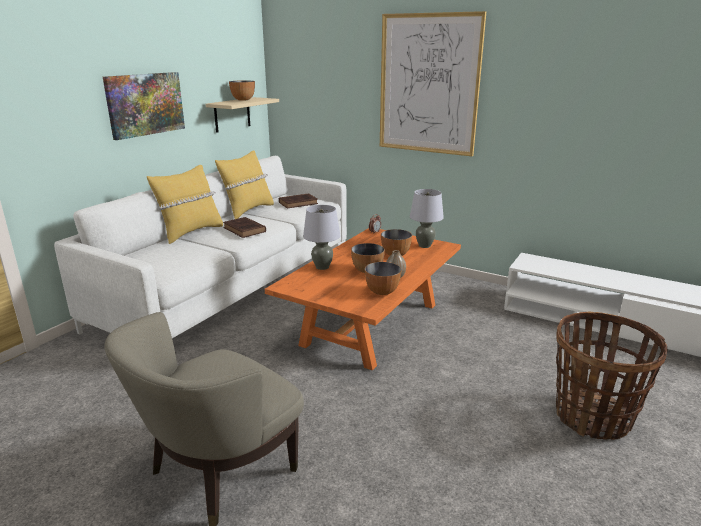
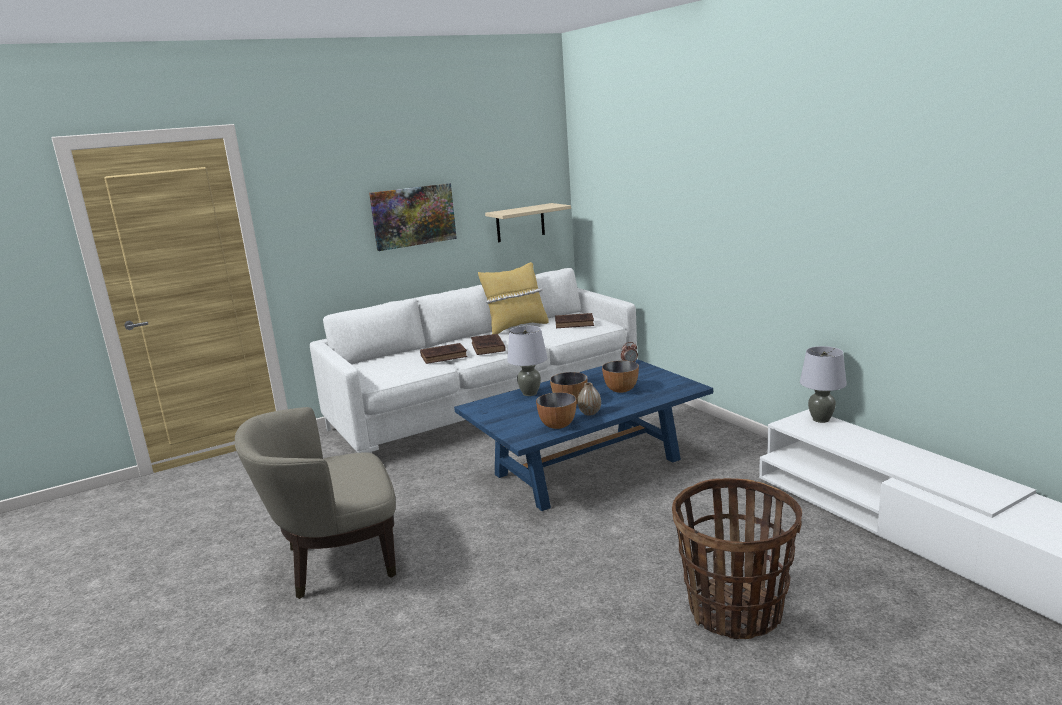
camera: 30 degrees right, 5 degrees down
(190, 232) = (439, 345): yellow pillow -> none
(210, 242) = (445, 356): none -> brown book
(243, 100) = (530, 207): bowl -> none
(371, 324) = (587, 467): orange coffee table -> blue coffee table
(424, 245) = (667, 384): grey table lamp -> grey table lamp (821, 419)
(428, 85) = (709, 190): picture -> none

